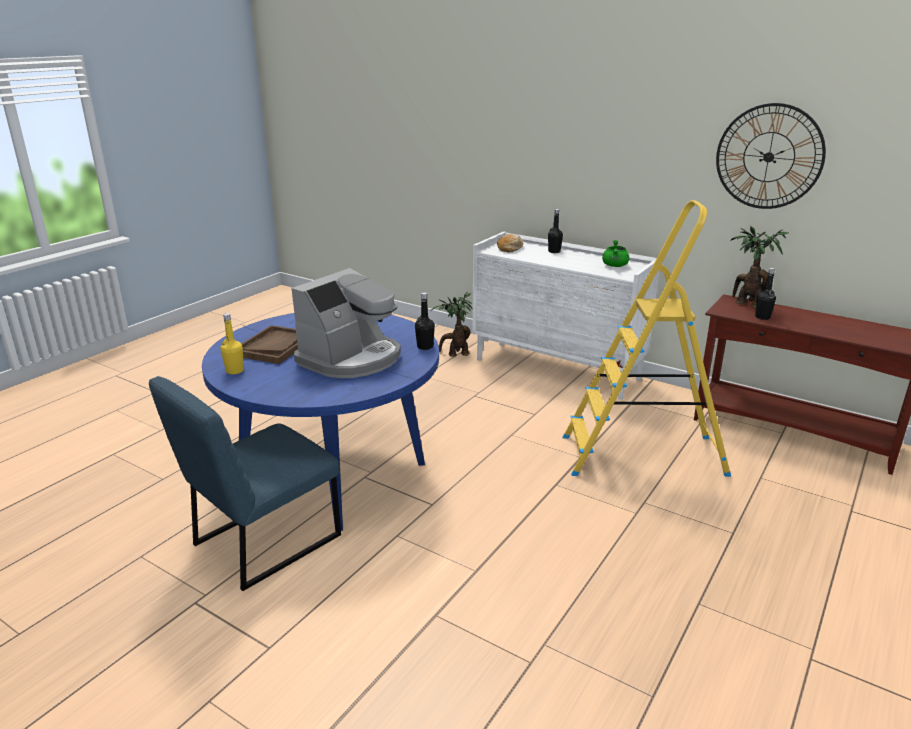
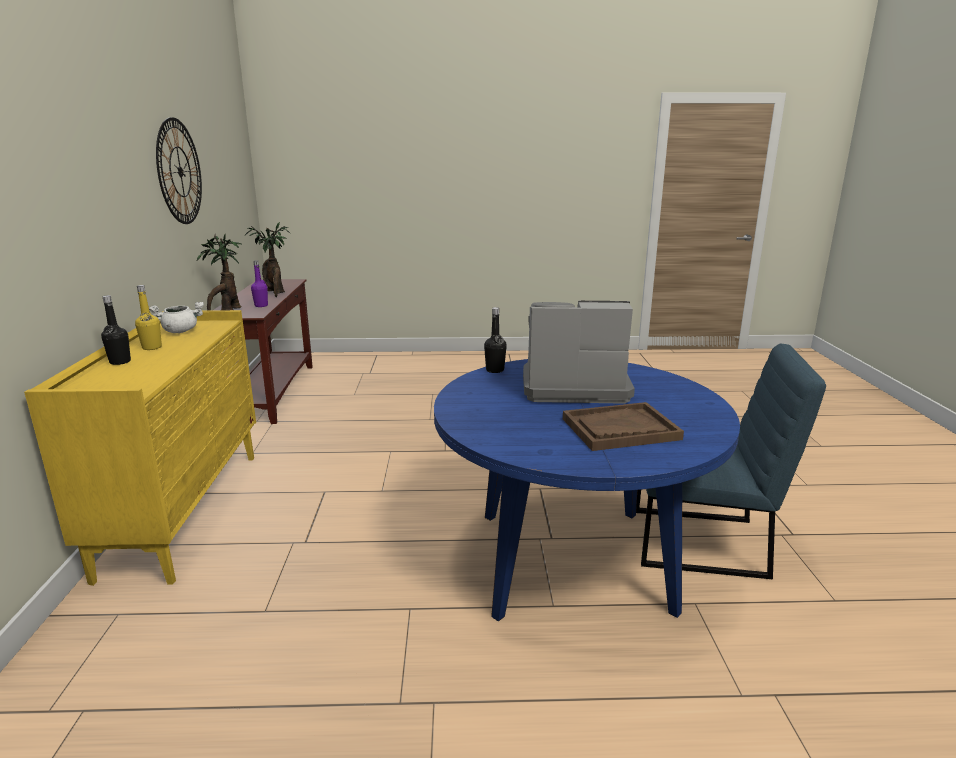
camera: 125 degrees left, 5 degrees down
(234, 371) = (699, 422): yellow bottle -> yellow bottle (152, 347)
(455, 354) = (154, 615): potted plant -> potted plant (275, 293)
(510, 248) = (108, 385): bread -> none
(557, 370) = (185, 510): white cabinet -> yellow cabinet
(615, 266) = (180, 331): green cooking pot -> white cooking pot
(642, 456) = (362, 431): yellow step ladder -> none
(762, 317) = (261, 305): black bottle -> purple bottle

